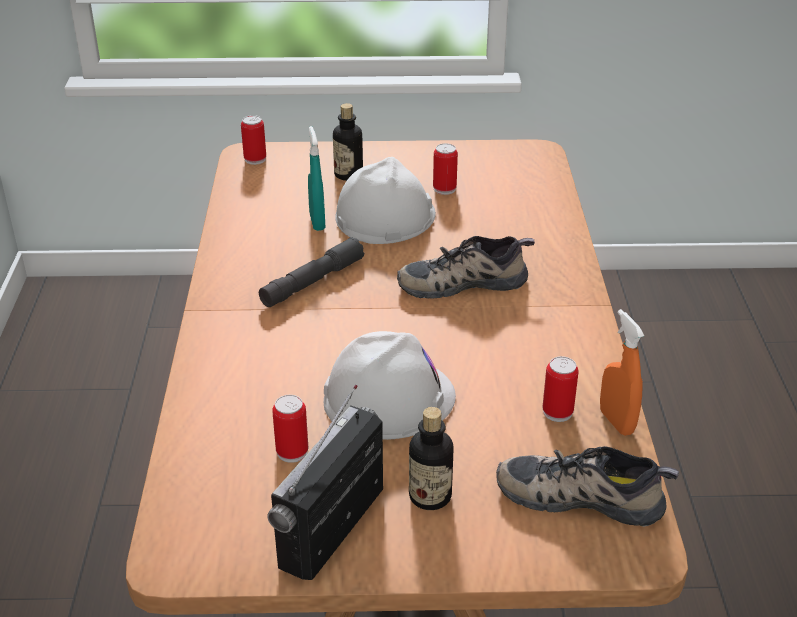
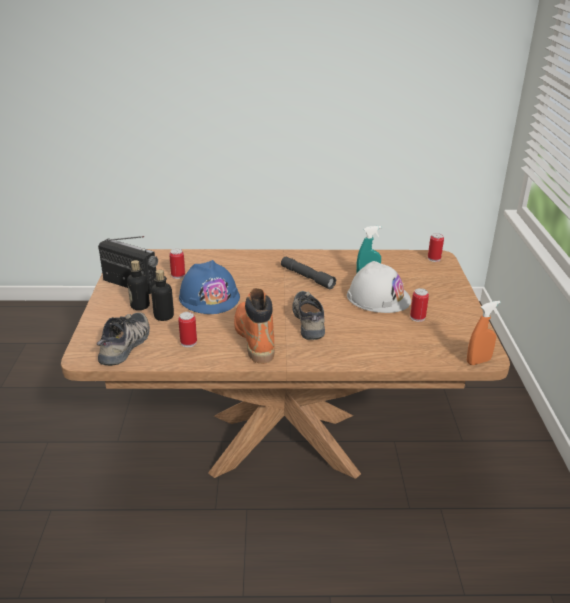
camera: 90 degrees right, 5 degrees down
(348, 174) = (425, 286): bottle -> bottle (164, 316)
(388, 398) = (209, 297): white hard hat -> blue hard hat
(529, 337) = (254, 338): none -> orange boot
(616, 422) = (176, 360): orange spray bottle -> orange spray bottle (478, 361)

